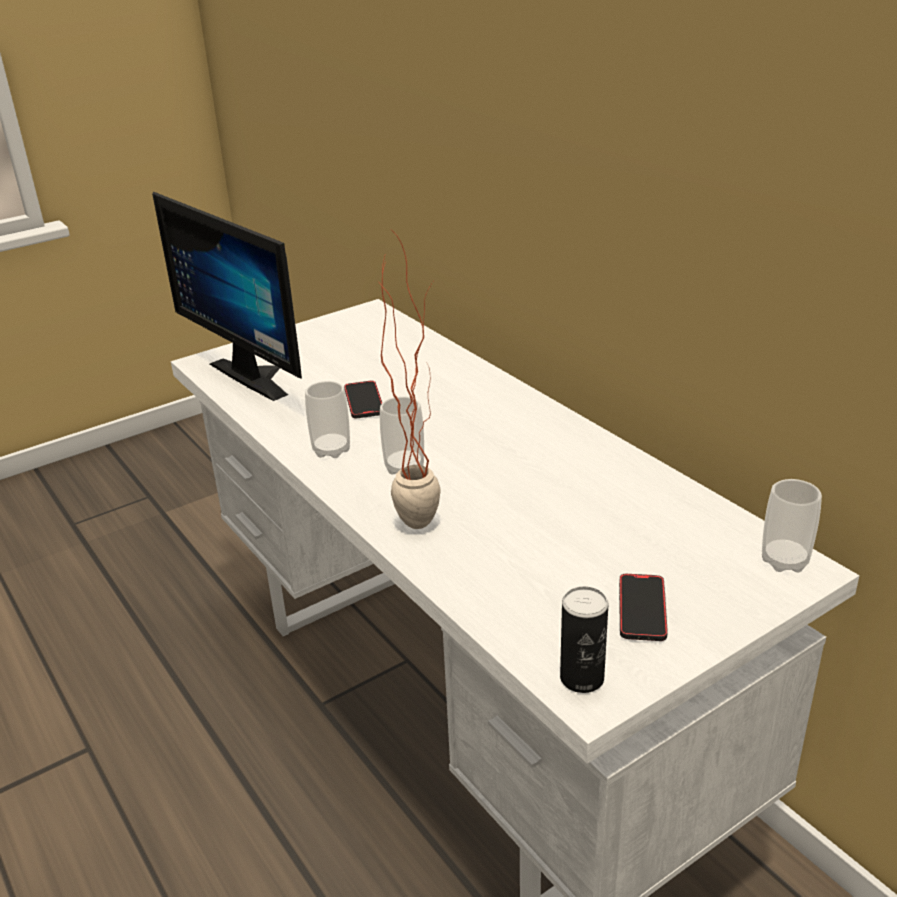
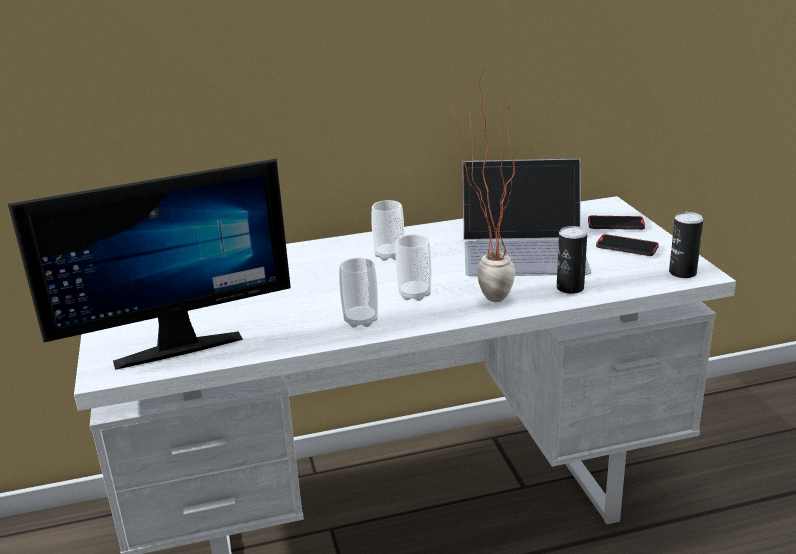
camera: 70 degrees left, 5 degrees down
(364, 402) = (292, 299): phone -> phone (615, 225)
(474, 576) = (570, 288): none -> can
(577, 519) = (524, 249): none -> laptop
(784, 561) = (597, 207): cup -> cup (389, 255)

